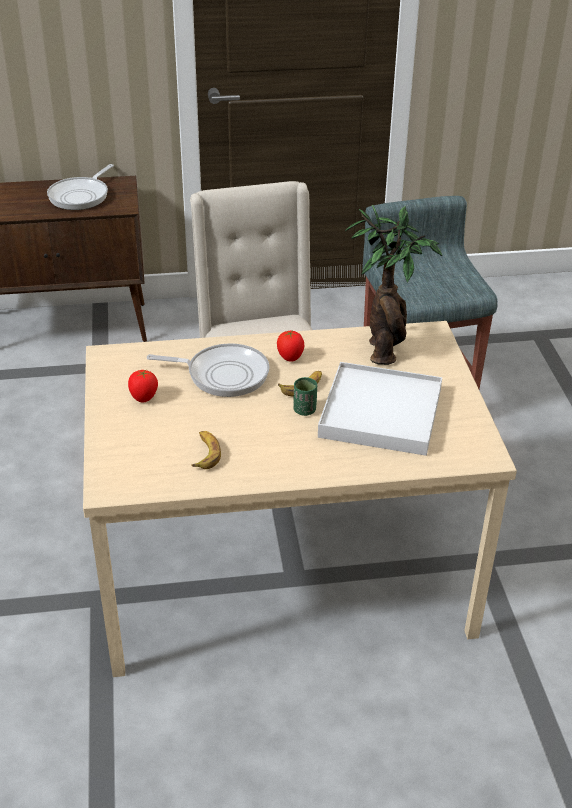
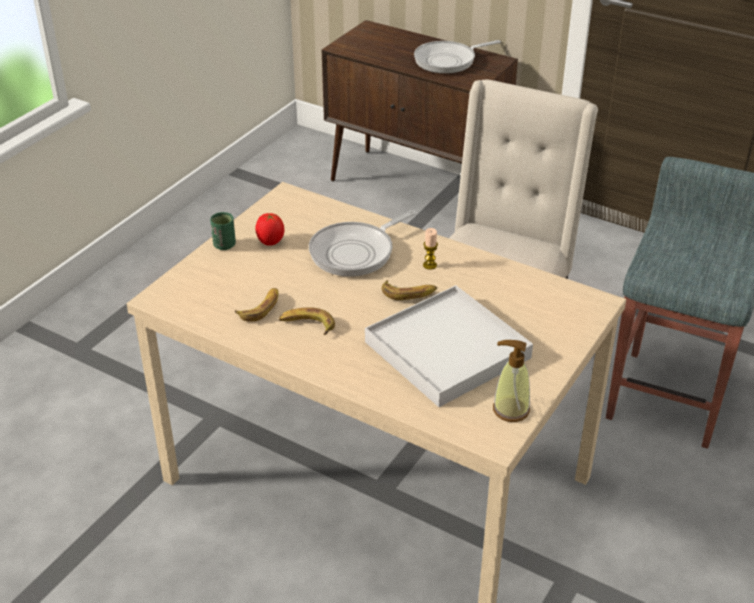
camera: 40 degrees right, 0 degrees up
(223, 374) = (356, 252): frying pan -> frying pan turned 90 degrees clockwise
(259, 447) = (307, 325): none -> banana
(290, 358) = (429, 265): tomato -> candle
(304, 410) = (384, 314): green cup -> green cup (224, 245)
(386, 349) = (528, 297): potted plant -> none
(471, 432) = (510, 410): none -> soap dispenser

